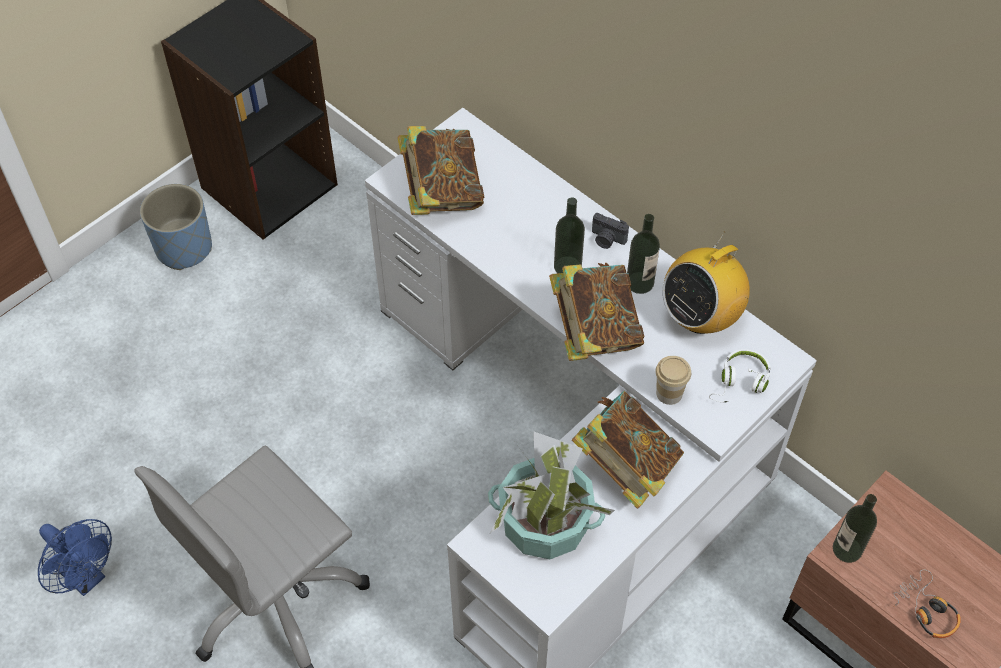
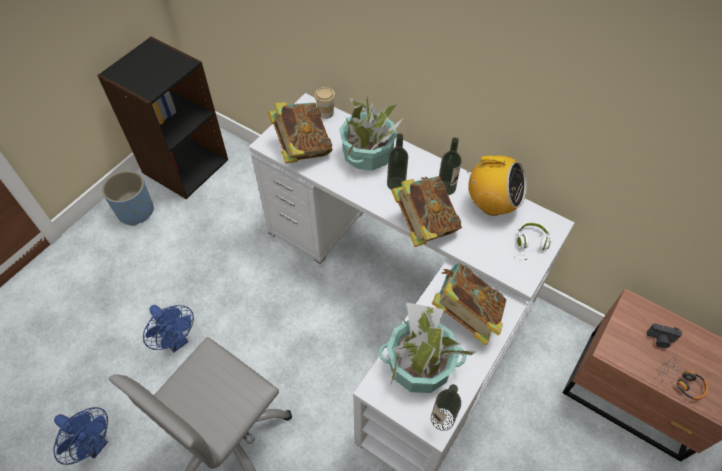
camera: 10 degrees left, 0 degrees up
(219, 452) = (176, 341): none -> blue fan
(536, 216) = (368, 154): none -> potted plant
(607, 239) = (417, 163): camera -> camera (660, 340)
(669, 393) = (485, 259): cup -> cup (326, 113)
(700, 316) = (491, 204): radio -> radio turned 105 degrees counterclockwise
(847, 549) = (617, 346): bottle -> bottle (442, 419)

